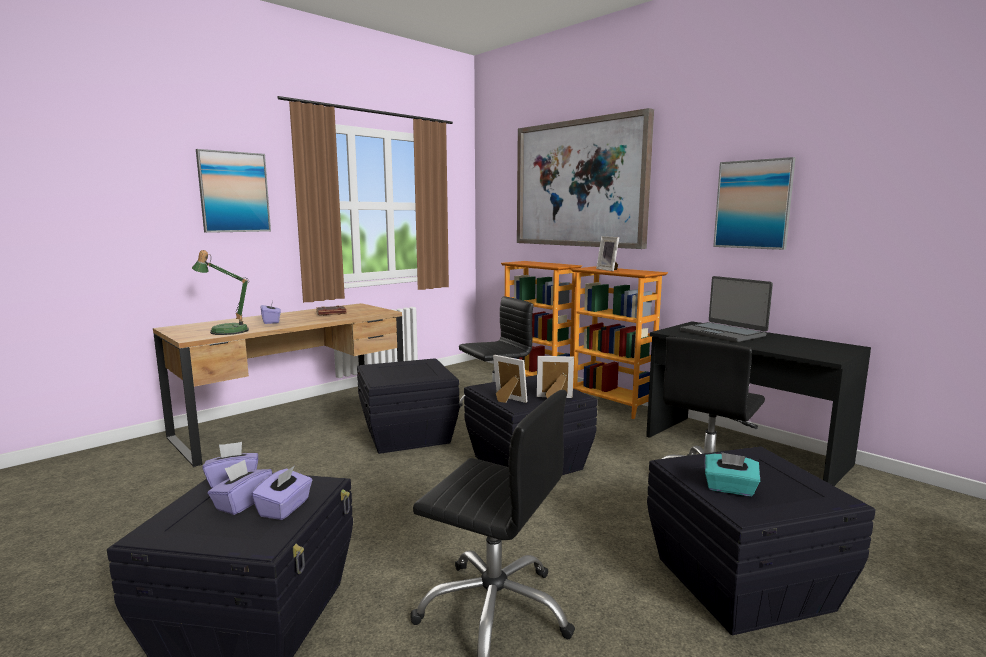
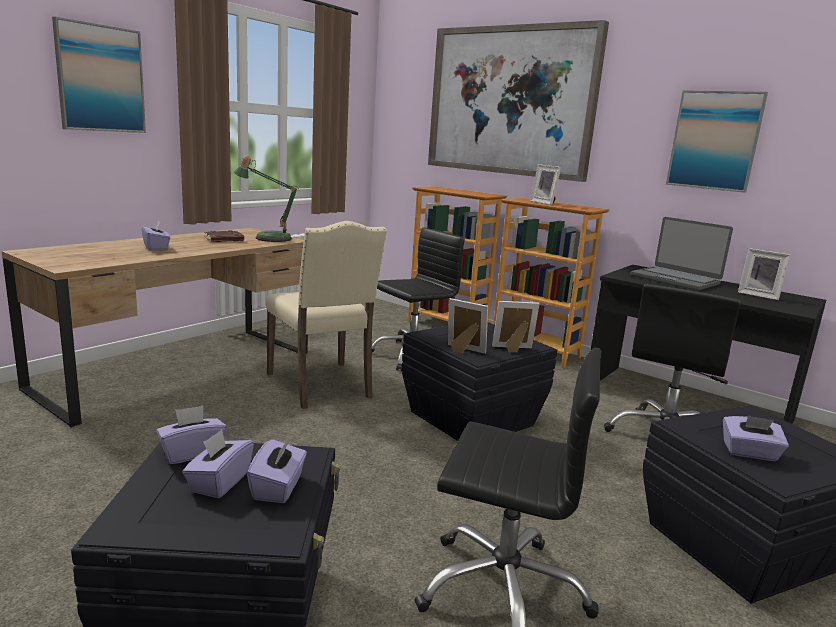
camera: 10 degrees left, 5 degrees up
(225, 330) = (105, 258): table lamp -> table lamp (268, 238)
(406, 435) = (322, 386): black storage box -> beige chair
(730, 488) = (750, 453): turquoise tissue box -> purple tissue box
(799, 345) = (759, 295): none -> picture frame

